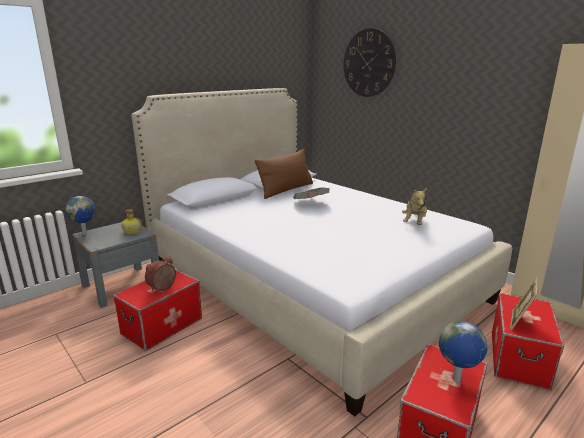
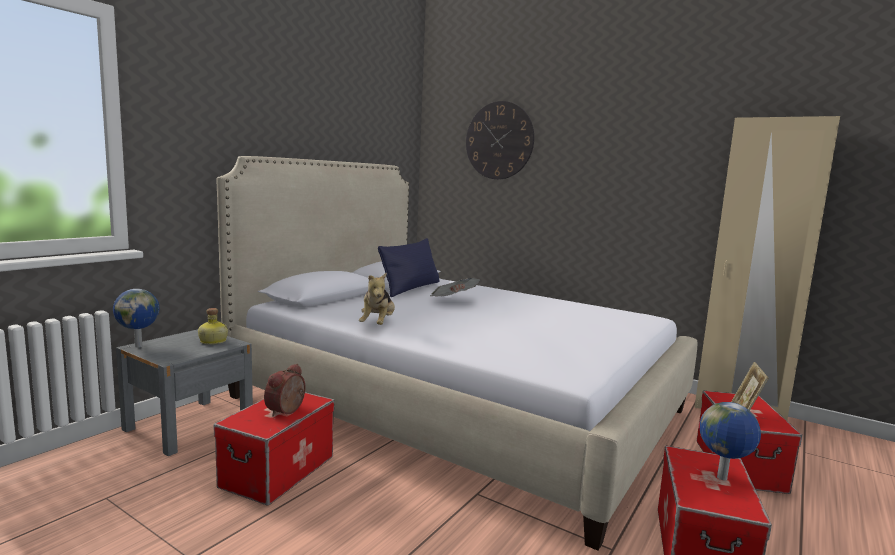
camera: 15 degrees left, 10 degrees down
(286, 190) = (411, 288): brown pillow -> blue pillow
(414, 223) = (591, 316): plush toy -> plush toy (378, 324)

